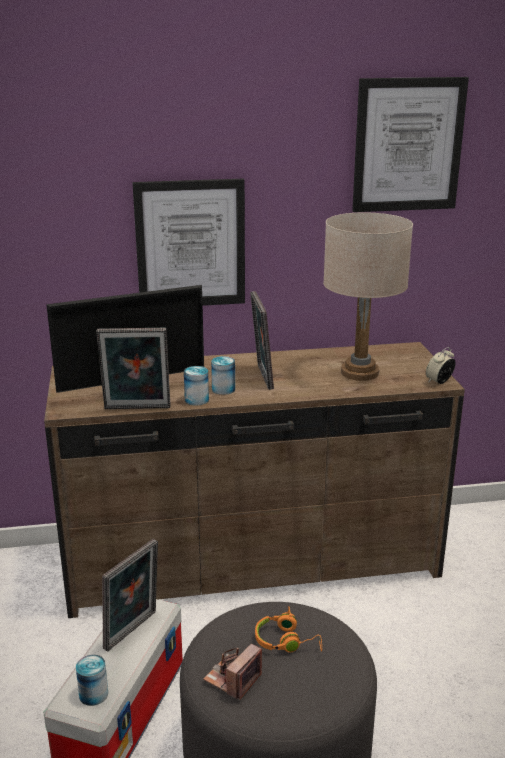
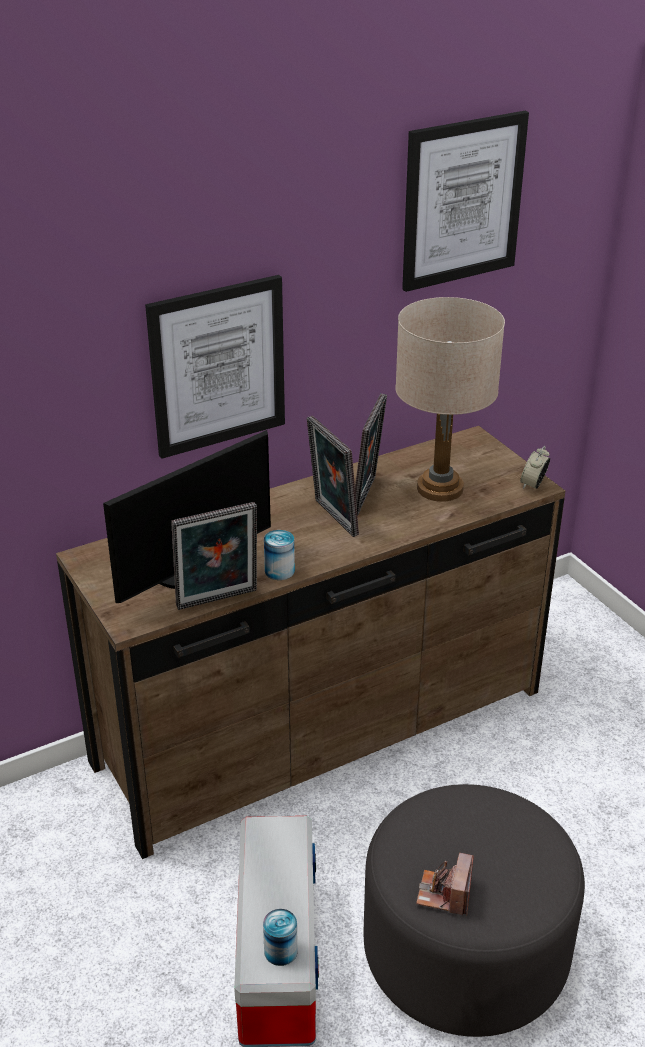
camera: 20 degrees left, 10 degrees up
(133, 632) = (279, 864): picture frame -> picture frame (368, 496)
(223, 389) = (300, 547): can -> none
(287, 641) = (475, 834): orange headphones -> none

